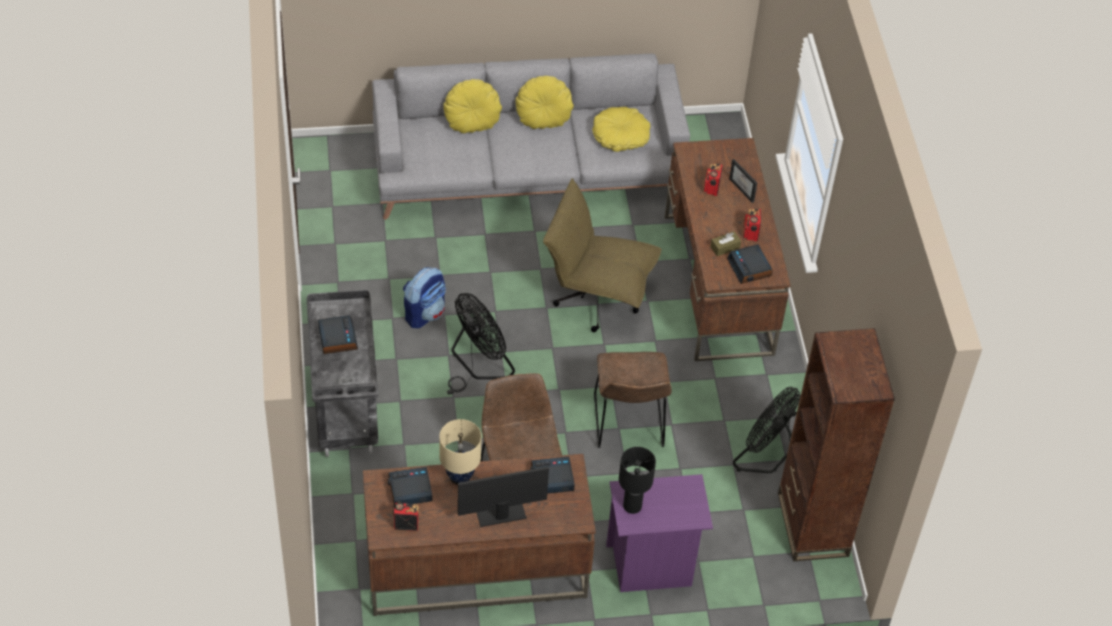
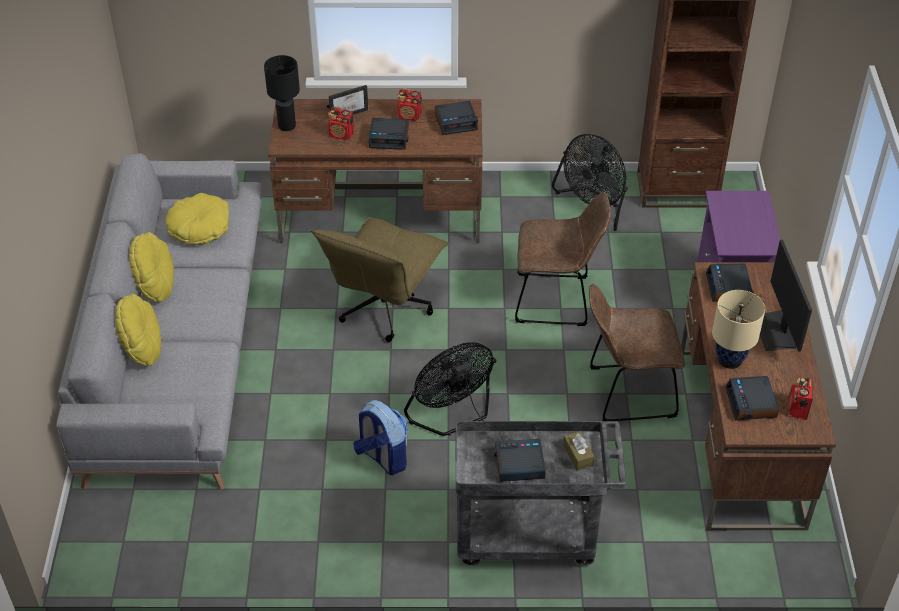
camera: 80 degrees left, 5 degrees down
(632, 506) = (748, 241): black table lamp -> black table lamp (287, 125)
(715, 221) = (389, 137): none -> alarm clock
(725, 247) = (426, 135): brown tissue box -> brown tissue box (578, 455)

